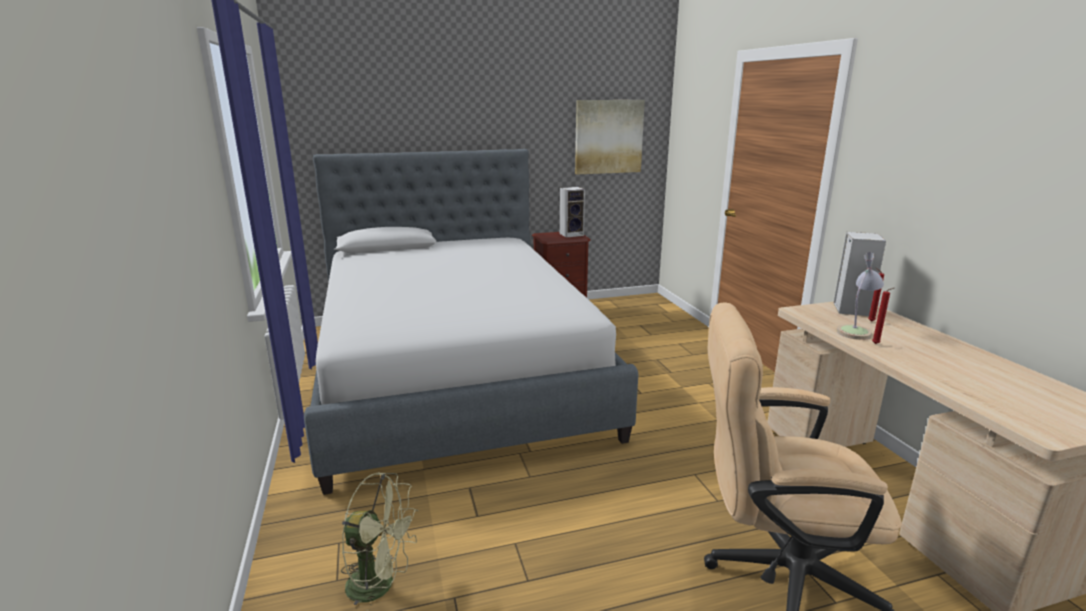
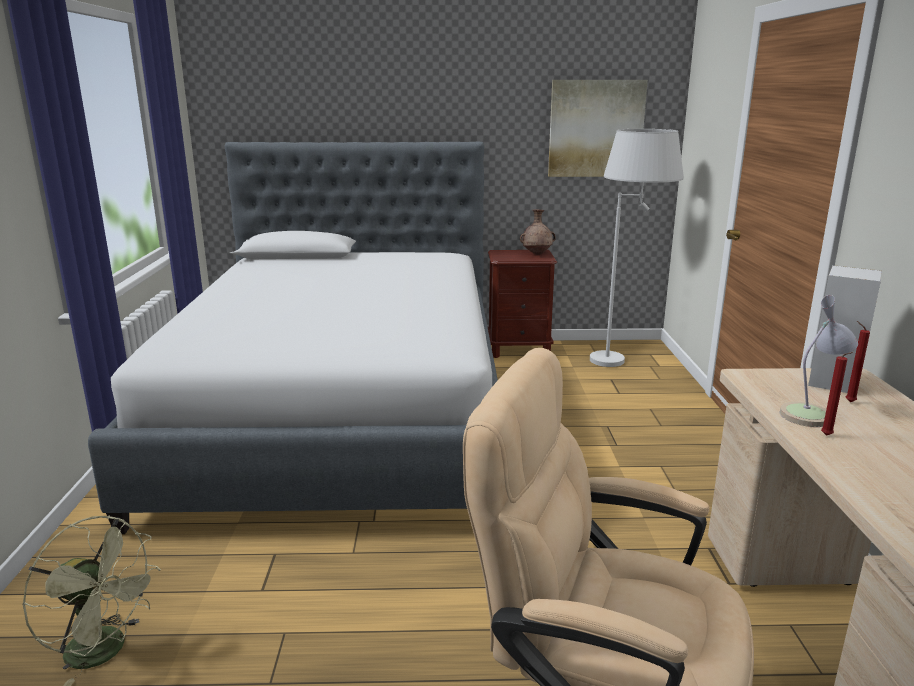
camera: 15 degrees right, 0 degrees up
(572, 234) = (537, 254): speaker -> brown vase
(643, 311) = (626, 361): none -> white floor lamp

